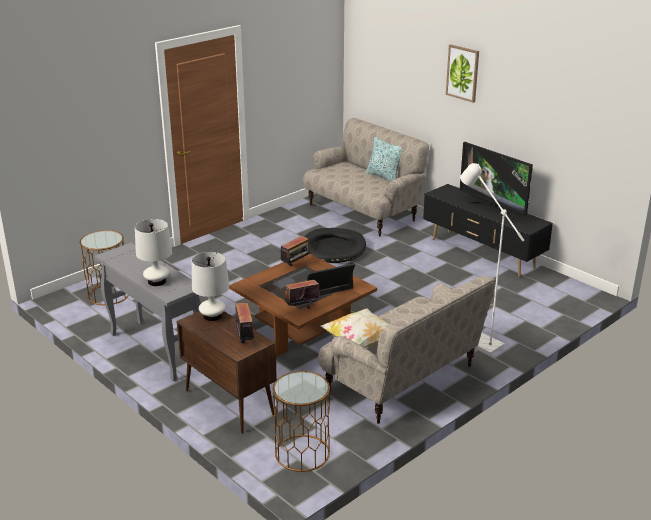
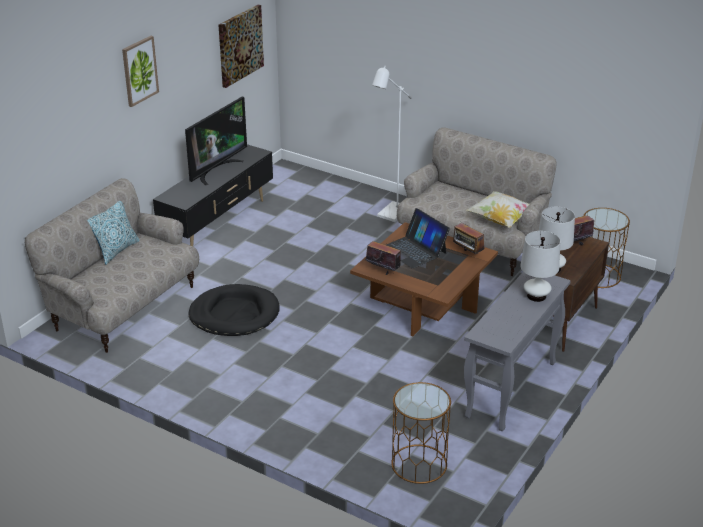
camera: 105 degrees left, 5 degrees up
(580, 132) = (240, 45): none -> picture

